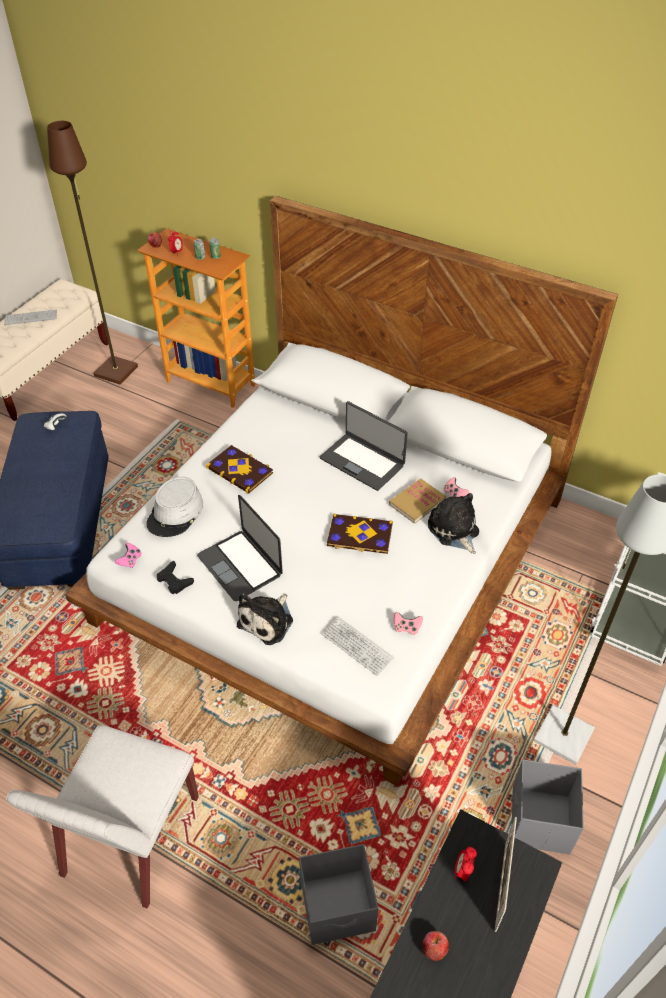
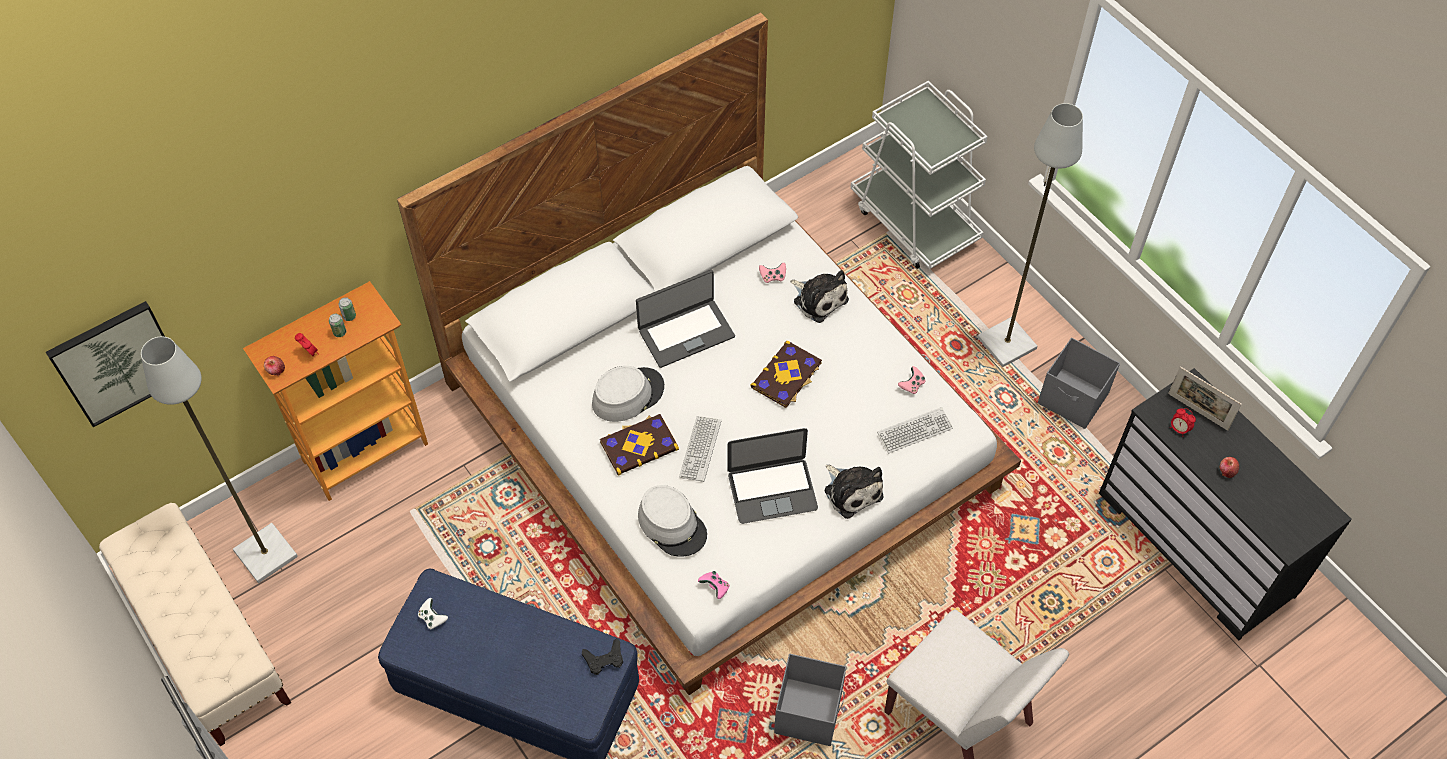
camera: 65 degrees left, 10 degrees up
(31, 318) = (179, 597): keyboard -> keyboard (700, 449)
(98, 164) = (117, 362): none -> picture
(115, 370) = (264, 554): brown floor lamp -> grey floor lamp
(174, 580) = (763, 555): black game controller -> black game controller (604, 659)
(283, 449) = (627, 395): none -> grey hat
(339, 906) = (1087, 574): grey storage box -> grey storage box (809, 711)
(417, 502) = (768, 311): book -> none
(454, 531) = (818, 299): plush toy -> plush toy turned 135 degrees counterclockwise

